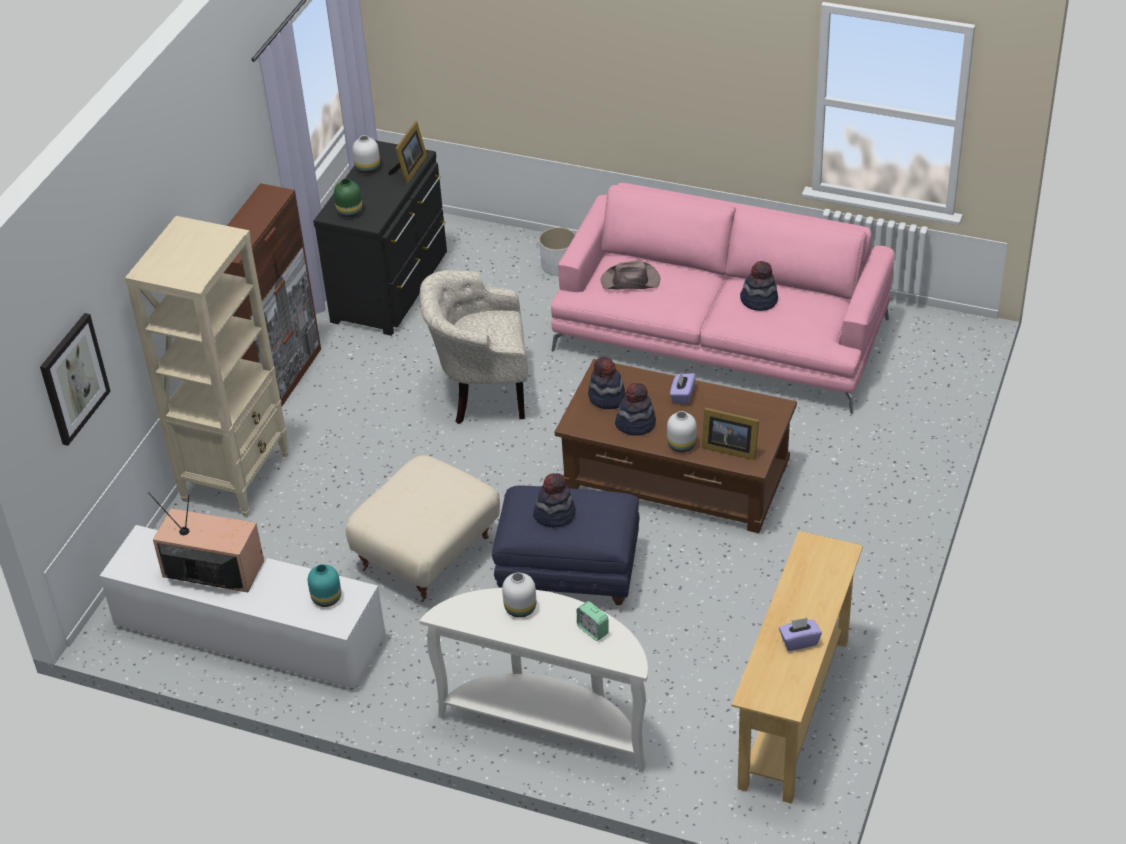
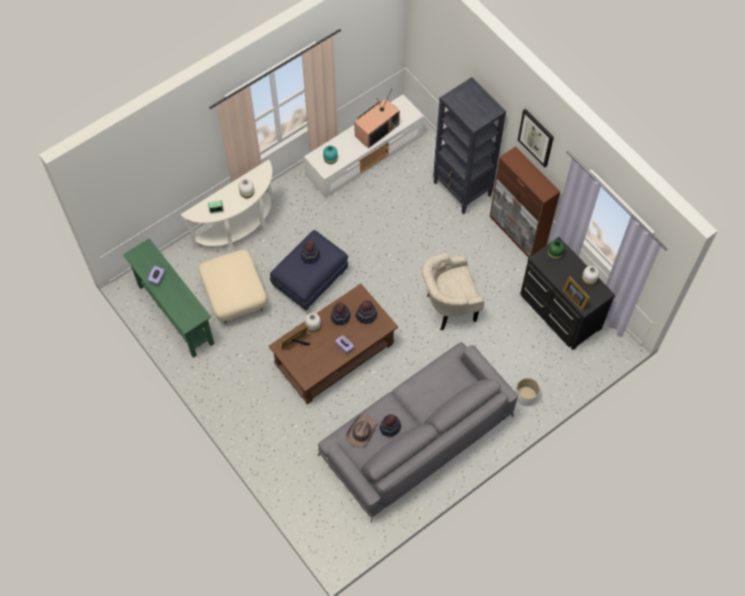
camera: 120 degrees right, 20 degrees up
(73, 378) = (440, 56): picture -> picture (536, 137)
(236, 476) = (462, 190): beige bookcase -> black bookcase
(428, 555) = (360, 235): beige ottoman -> beige ottoman (234, 296)
(481, 395) = (448, 308): beige armchair -> beige armchair turned 135 degrees counterclockwise
(631, 281) = (447, 380): brown hat -> brown hat (361, 432)
(721, 334) = (416, 436): pink sofa -> grey sofa
(795, 712) = (175, 314): beige console table -> green console table

